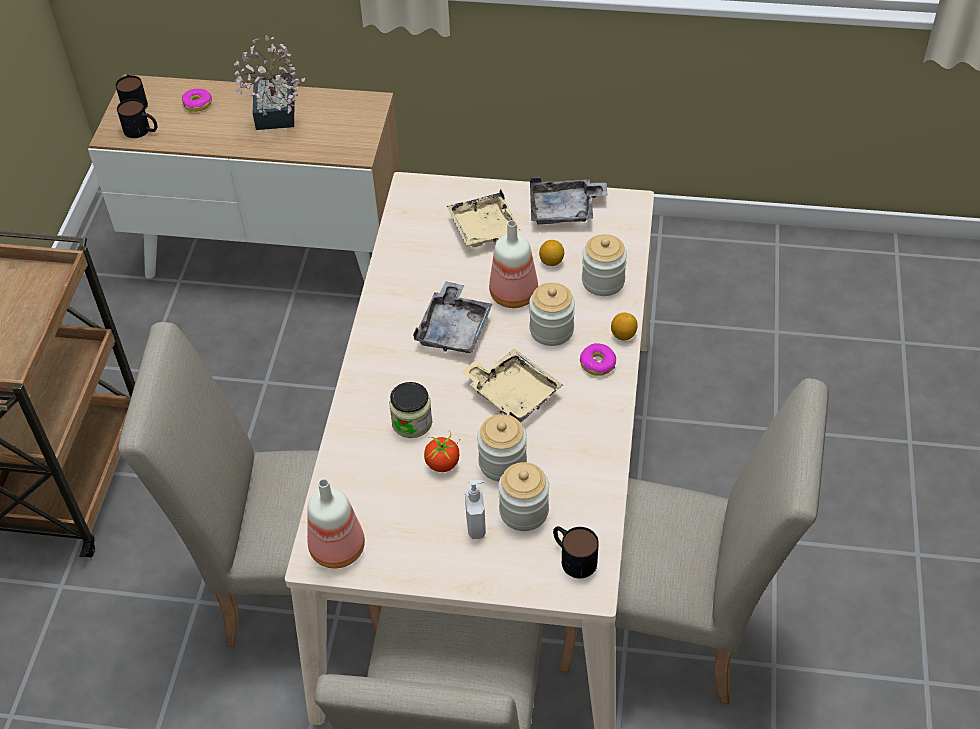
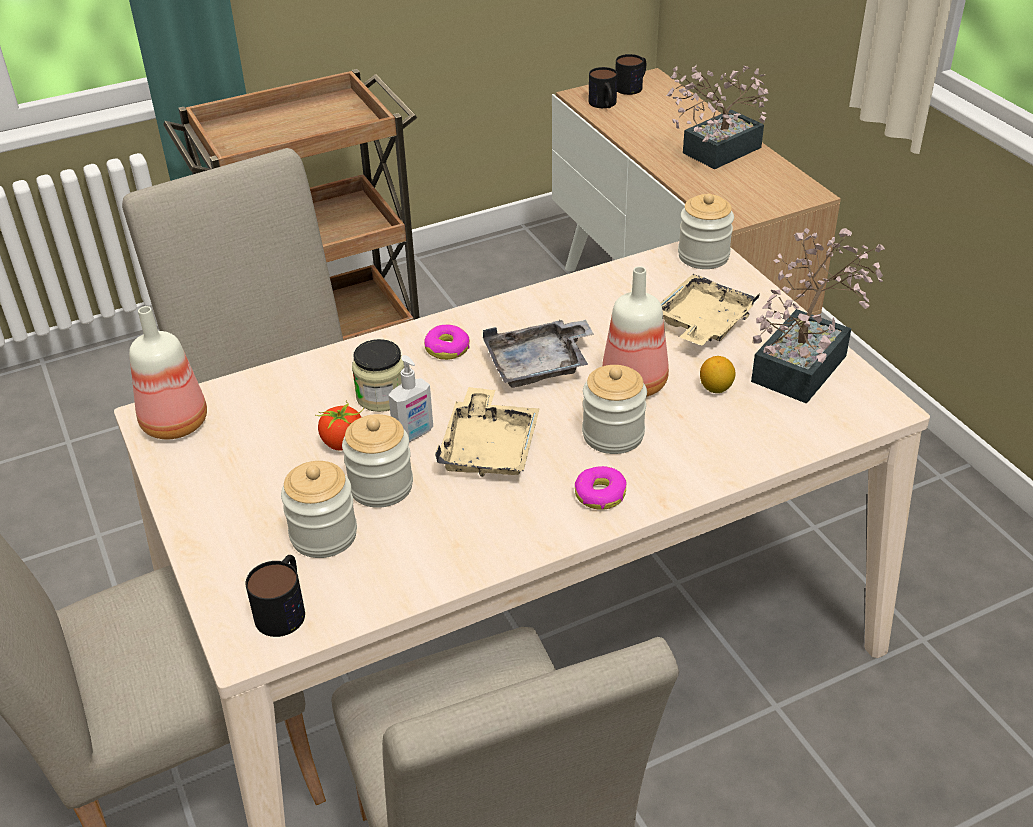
camera: 55 degrees right, 10 degrees down
(197, 104) = (672, 113): donut -> donut (447, 348)
(477, 526) = (275, 508): soap dispenser -> soap dispenser (414, 434)
(564, 210) = (806, 362): grey tray -> potted plant
(603, 281) = (733, 441): jar -> jar (703, 256)
(623, 335) = (667, 495): lemon -> none

